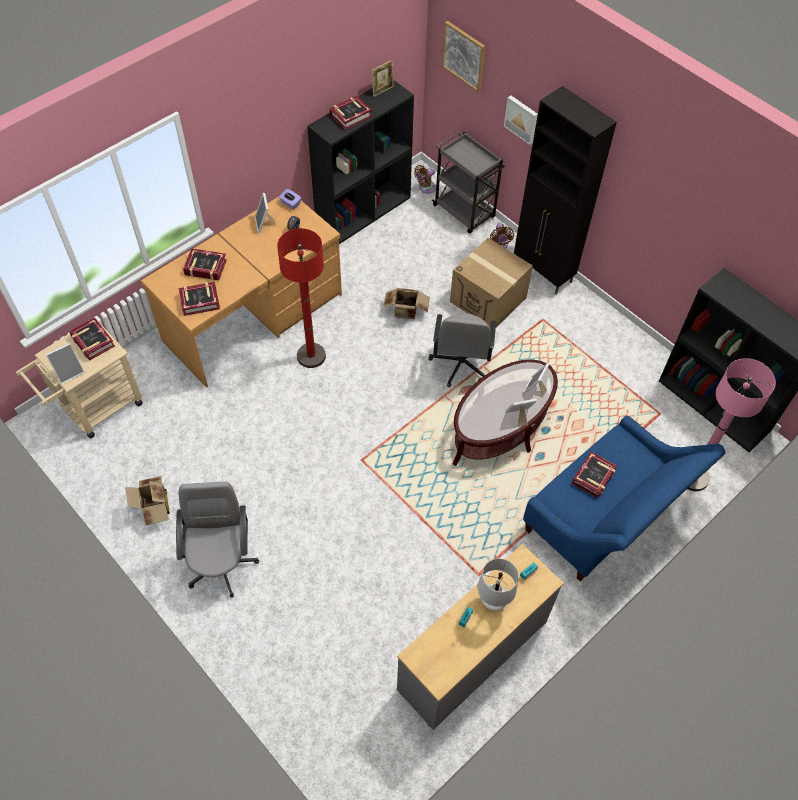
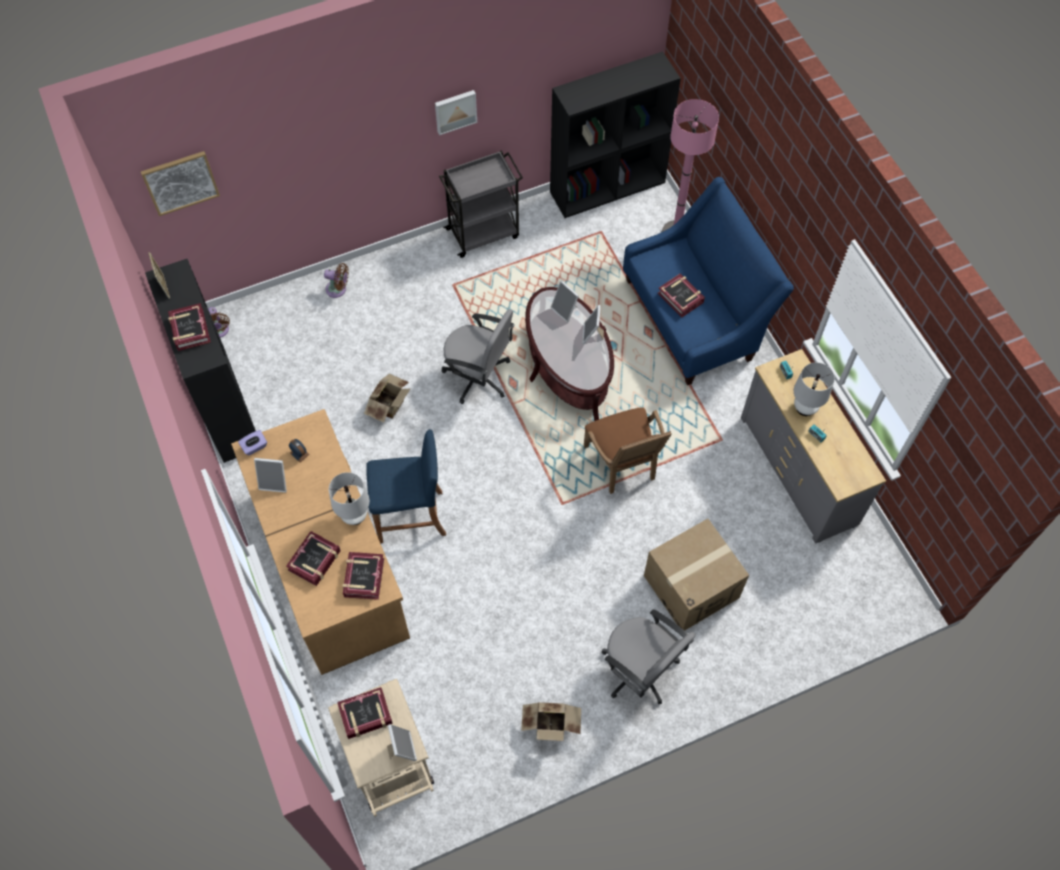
camera: 70 degrees left, 5 degrees up
(221, 563) = (640, 670): grey office chair -> grey office chair turned 150 degrees counterclockwise
(251, 280) = (354, 516): none -> white table lamp
(311, 356) = (410, 517): red floor lamp -> blue stool
(417, 498) = (623, 466): none -> brown armchair
(464, 212) = (274, 305): grey cart -> grey cart (483, 232)
(488, 300) = (407, 324): cardboard box -> cardboard box (691, 586)
(522, 119) = (283, 171): picture -> picture (455, 111)
(543, 273) = (393, 262): black cabinet -> none

